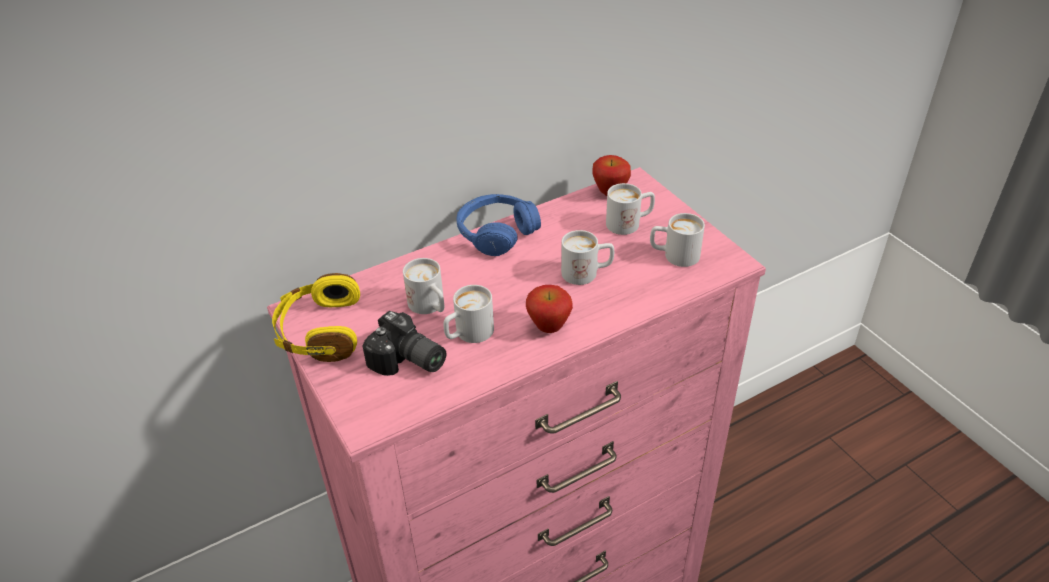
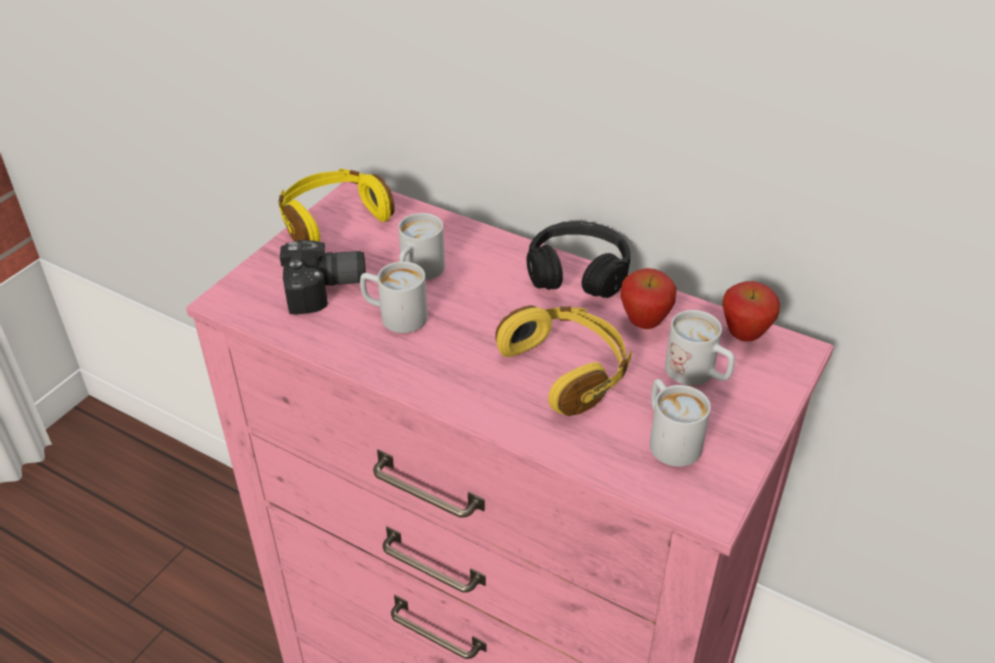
camera: 60 degrees right, 0 degrees up
(407, 362) = (326, 291): camera -> camera turned 105 degrees counterclockwise
(496, 233) = (578, 272): blue headphones -> black headphones
(549, 328) = (446, 372): apple -> apple (644, 323)
(587, 273) = (567, 370): white mug -> yellow headphones

